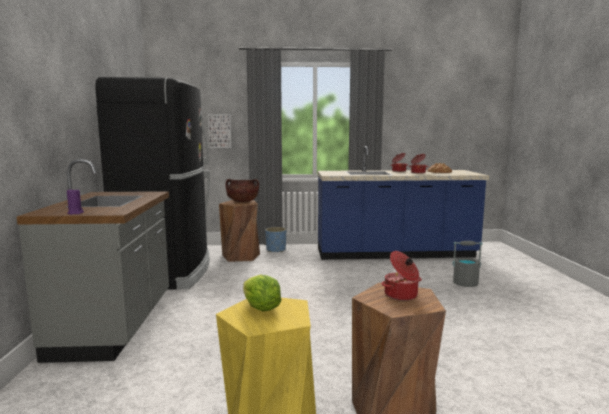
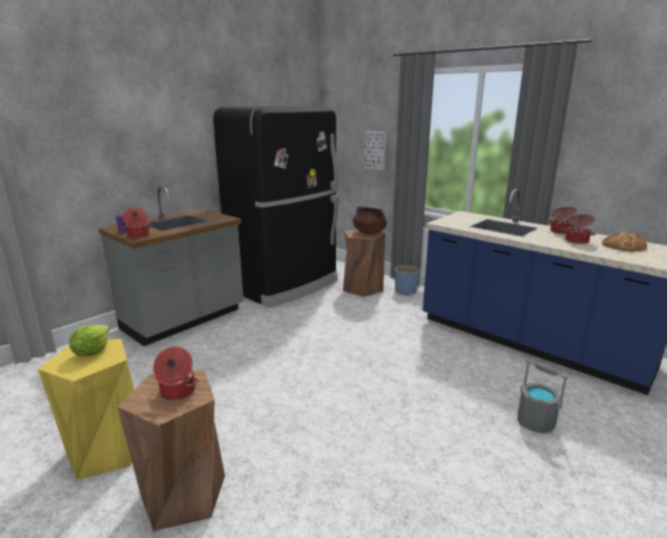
camera: 45 degrees right, 10 degrees up
(107, 211) = (138, 236): none -> cooking pot

